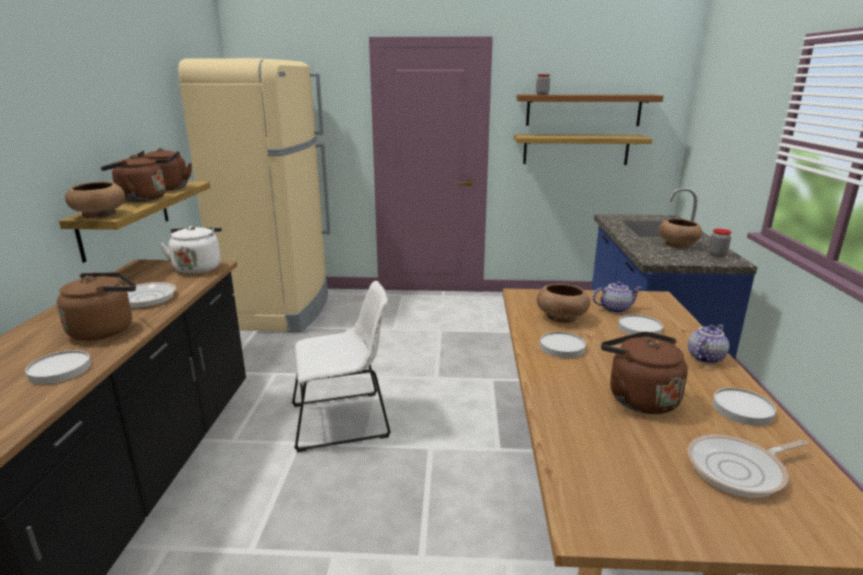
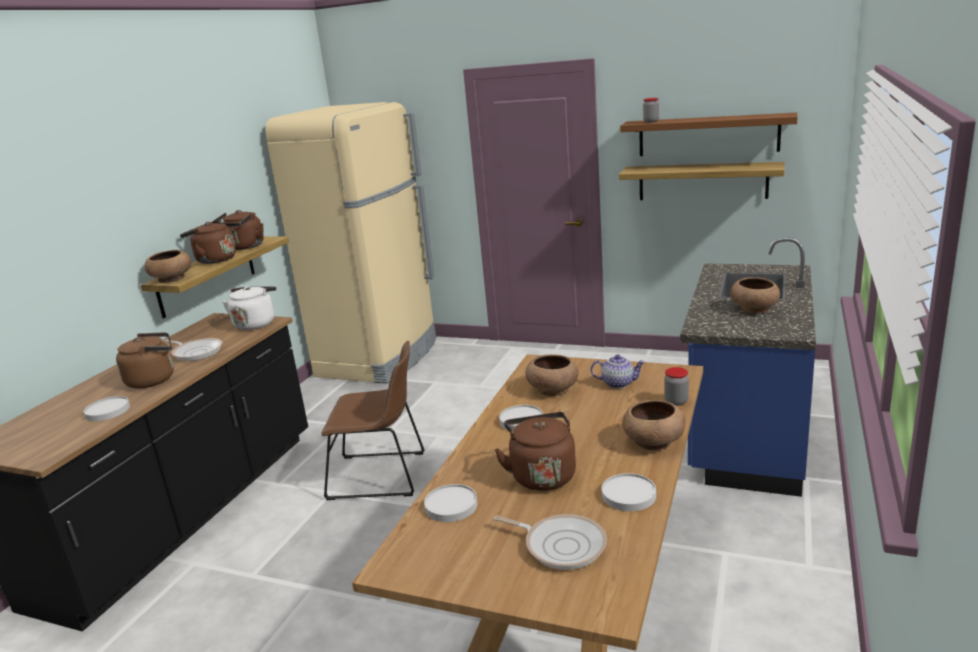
camera: 20 degrees right, 0 degrees up
(345, 420) = (382, 475): white chair -> brown chair
(639, 328) = (620, 407): white plate -> white plate (451, 506)
(704, 357) = (653, 442): teapot -> brown bowl
(717, 255) = (785, 324): jar -> jar (676, 401)
(740, 470) = (561, 545): frying pan -> frying pan turned 150 degrees counterclockwise

